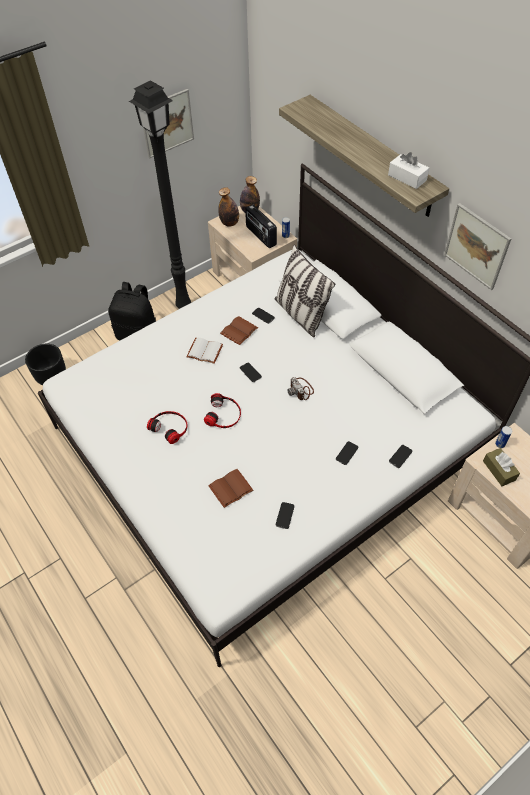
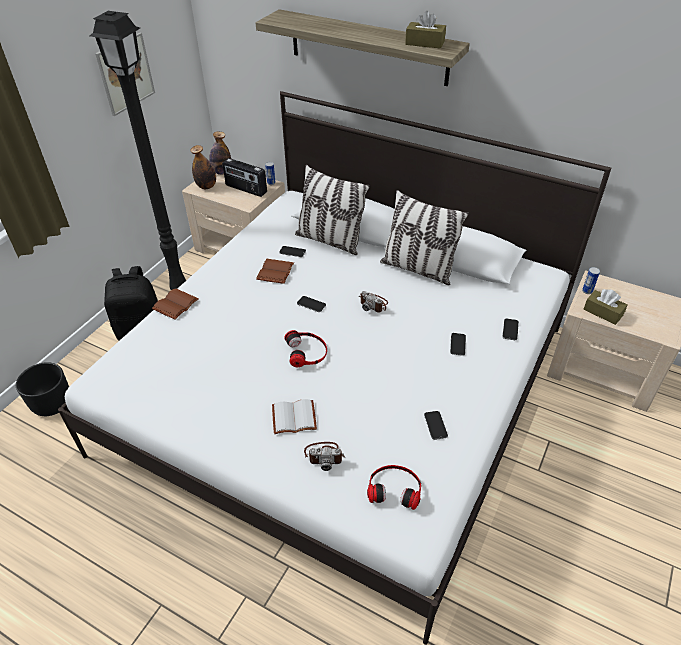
camera: 25 degrees left, 10 degrees down
(170, 427) = (253, 384): headphones -> headphones (394, 488)
(190, 505) = (324, 455): none -> camera
(204, 352) = (248, 301): white book -> white book (293, 419)
(230, 489) = (360, 422): brown book -> brown book (176, 305)
(359, 369) = (418, 269): none -> pillow
(407, 177) = (425, 43): white tissue box -> brown tissue box
(476, 246) = (511, 94): picture -> none

